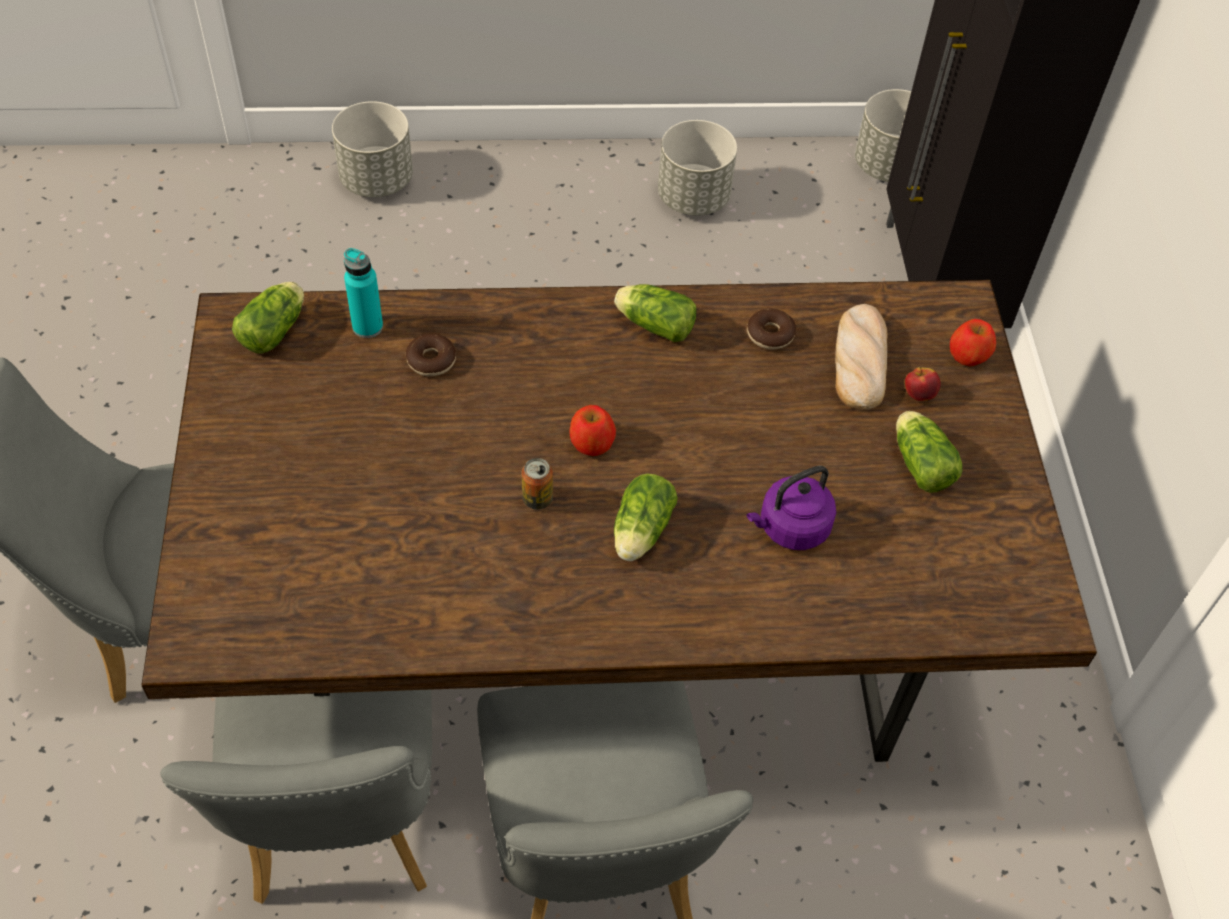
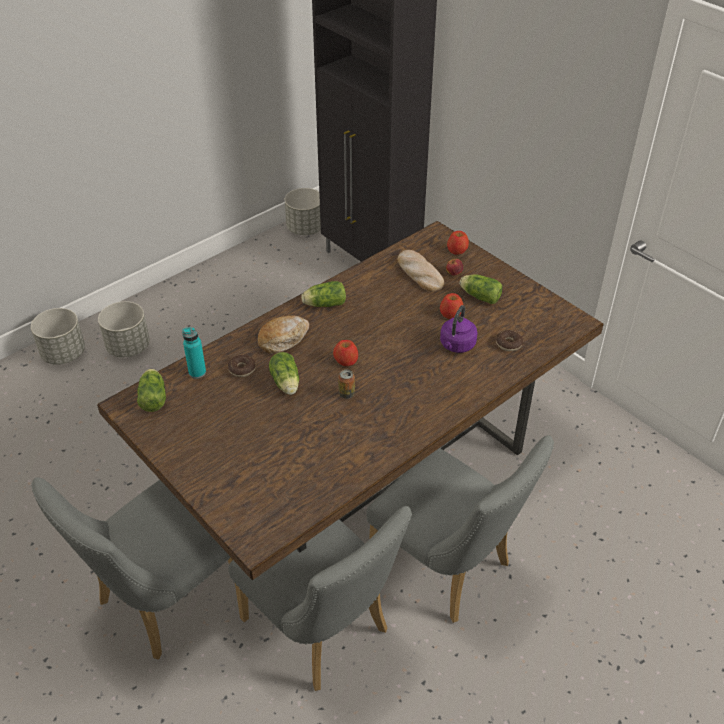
camera: 35 degrees left, 10 degrees down
(536, 347) = (283, 339): none -> bread
(640, 533) = (401, 381): lettuce -> lettuce (286, 384)
(693, 197) = (231, 283): grey planter -> grey planter (128, 347)
(770, 334) = (375, 283): donut -> donut (509, 344)
(839, 465) = (451, 313): none -> apple

